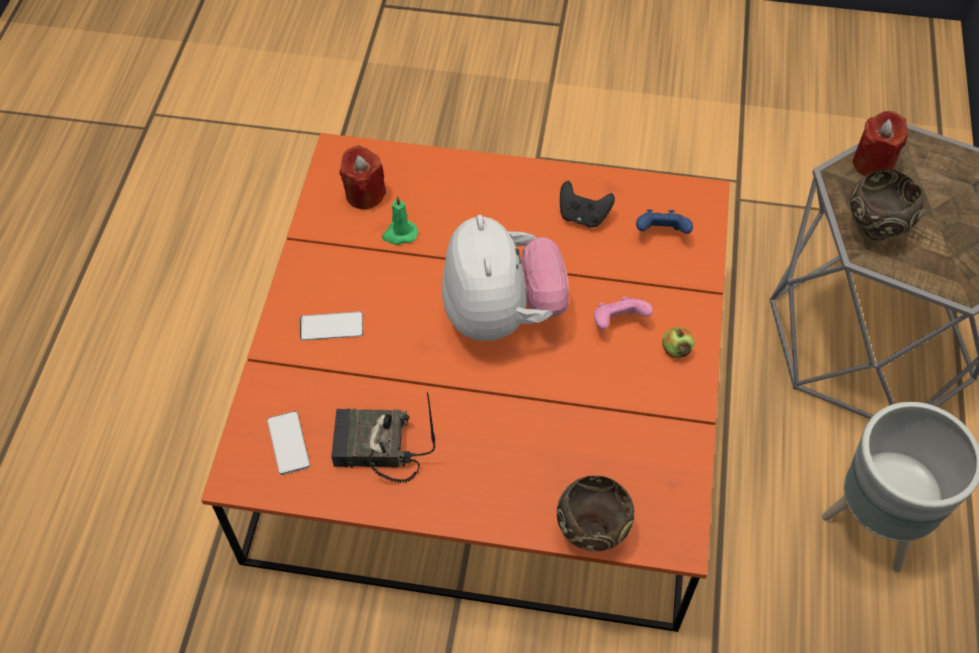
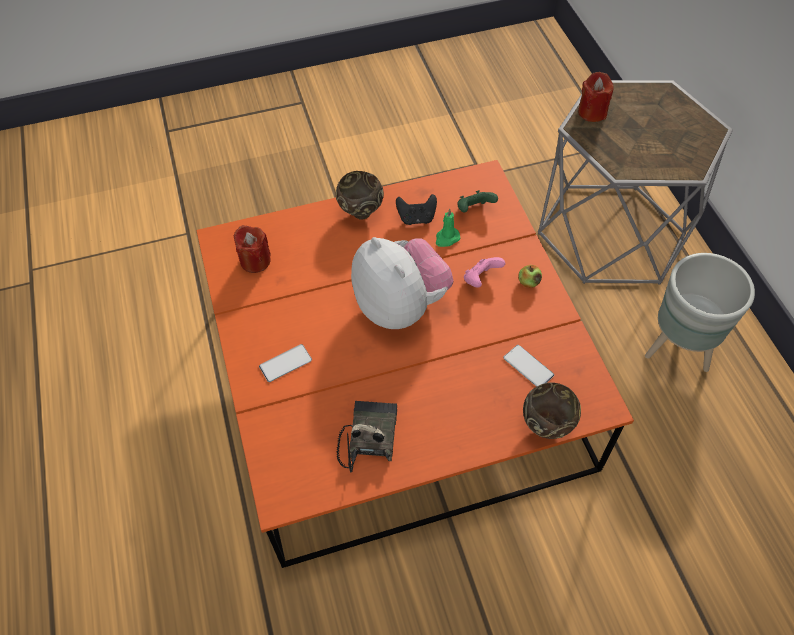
camera: 25 degrees left, 0 degrees up
(288, 443) = (302, 459): phone -> phone (528, 366)
(374, 450) = (368, 437): radio -> radio turned 120 degrees clockwise
(399, 234) = (297, 279): green candle -> green candle (446, 238)
(661, 233) = (474, 210): blue game controller -> green game controller
(873, 229) = (617, 153): brown bowl -> brown bowl (360, 213)

